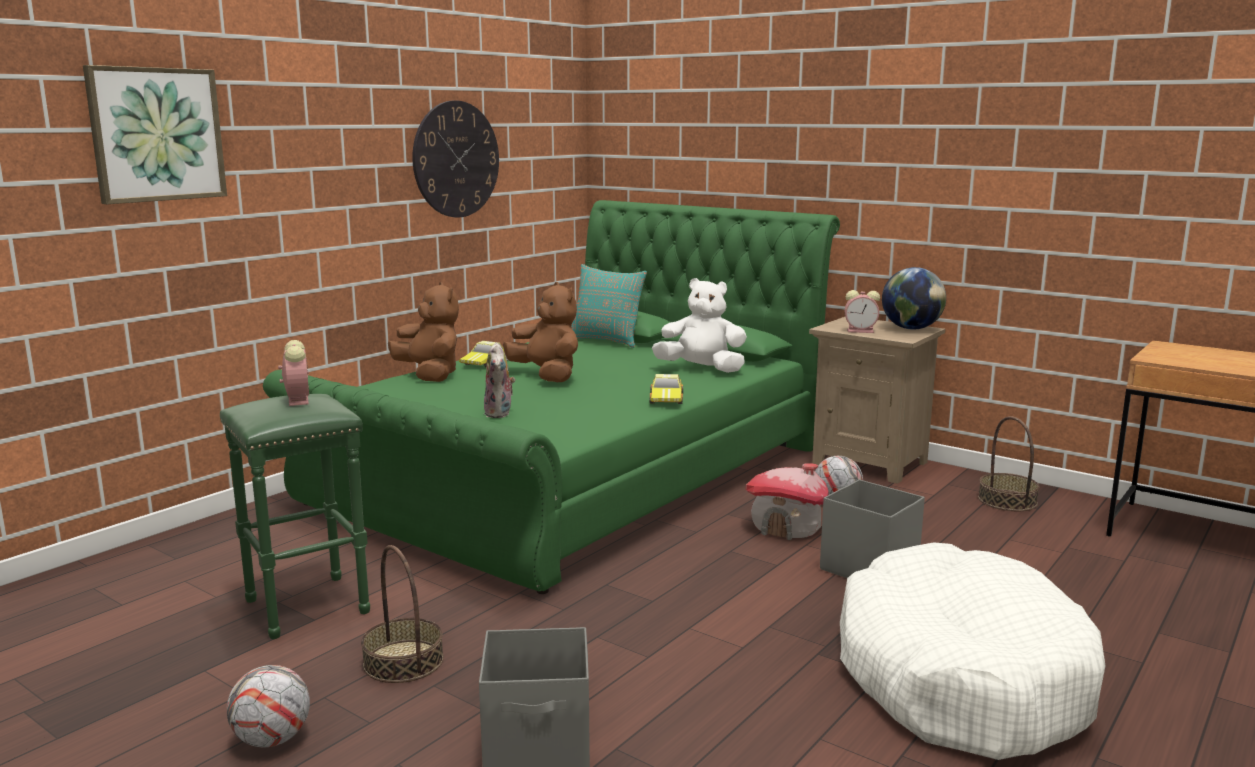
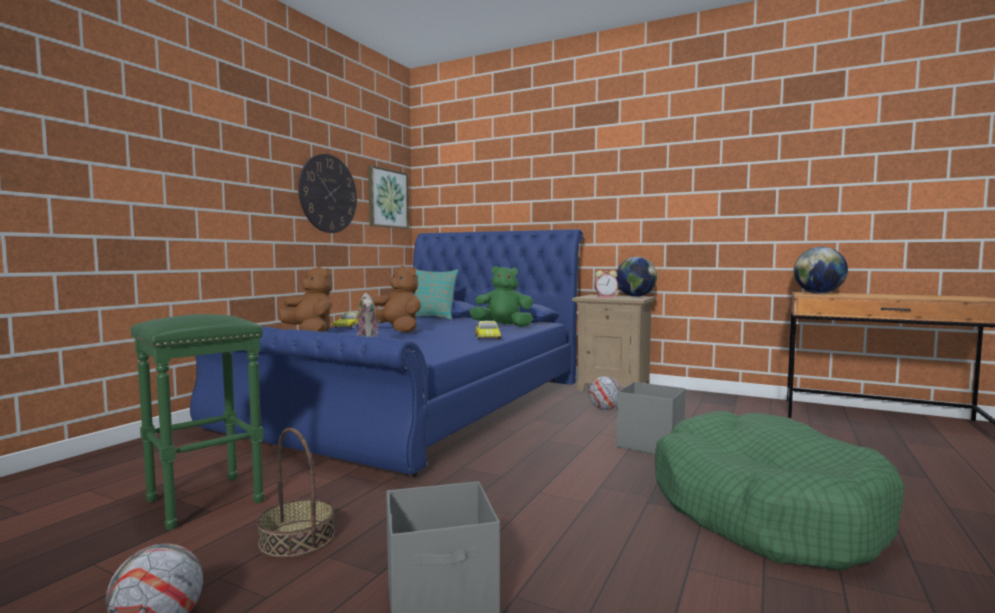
camera: 10 degrees left, 10 degrees down
(156, 134) = (95, 130): picture -> picture (387, 198)
(297, 399) = (204, 313): alarm clock -> none
(577, 472) = (418, 402): green bed -> blue bed
(701, 369) = (503, 326): white plush toy -> green plush toy
(787, 528) = (579, 425): toy house -> none
(960, 677) = (763, 510): white dog bed -> green dog bed
(1007, 501) = (713, 403): basket -> none
(1183, 352) = (818, 293): none -> globe

